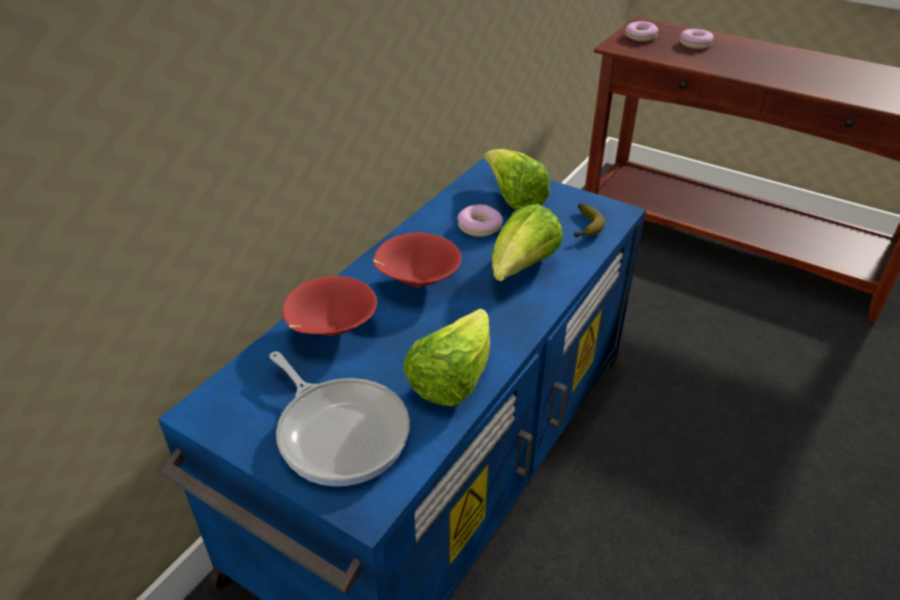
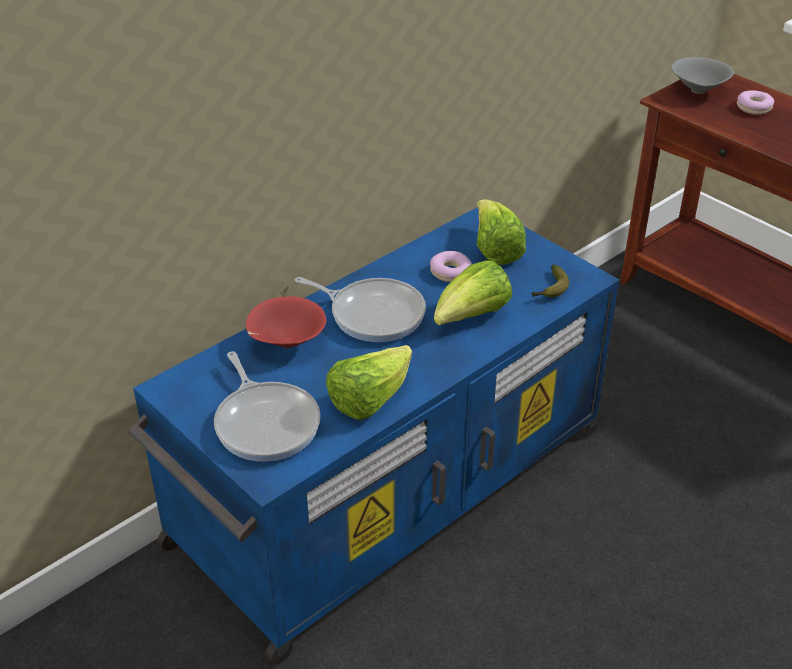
camera: 15 degrees right, 0 degrees up
(416, 282) = (373, 313): red bowl -> frying pan
(640, 37) = (698, 91): donut -> grey bowl

